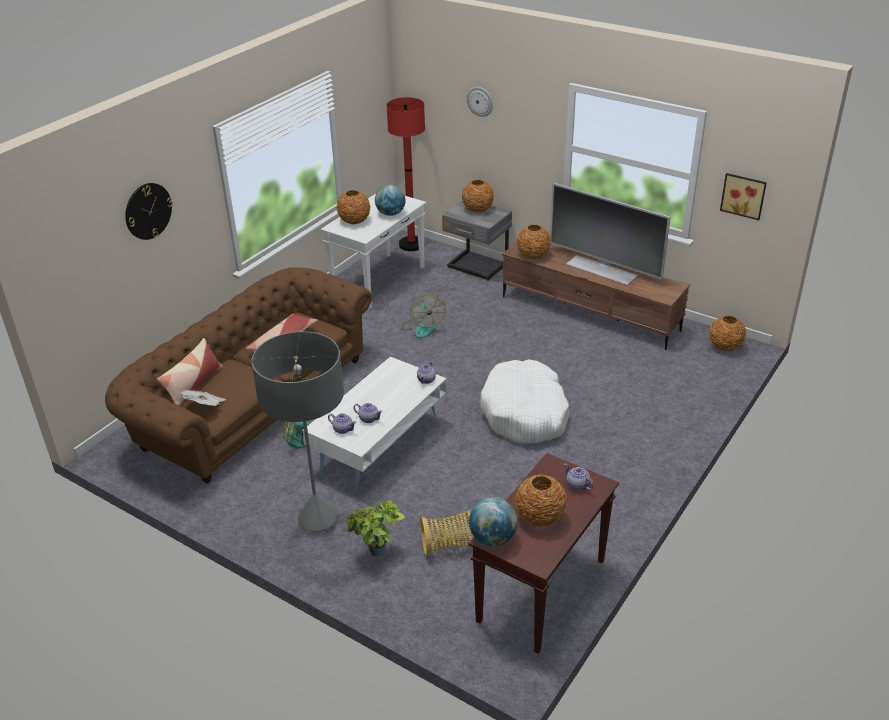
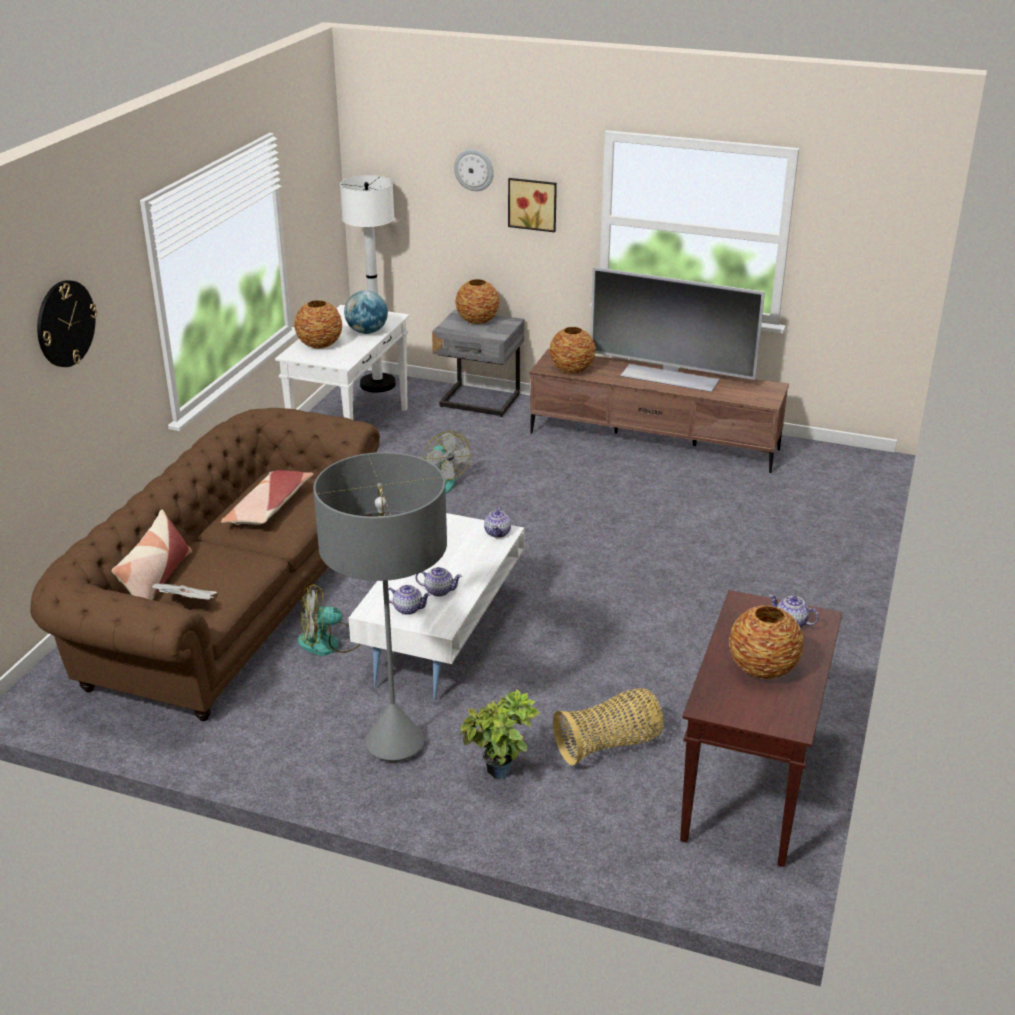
camera: 15 degrees left, 5 degrees down
(411, 244) = (377, 384): red floor lamp -> white floor lamp
(493, 538) = (713, 704): globe -> none
(525, 413) = (625, 569): white dog bed -> none
(725, 346) = (842, 461): vase -> none
(743, 195) = (853, 255): picture -> picture (533, 204)

